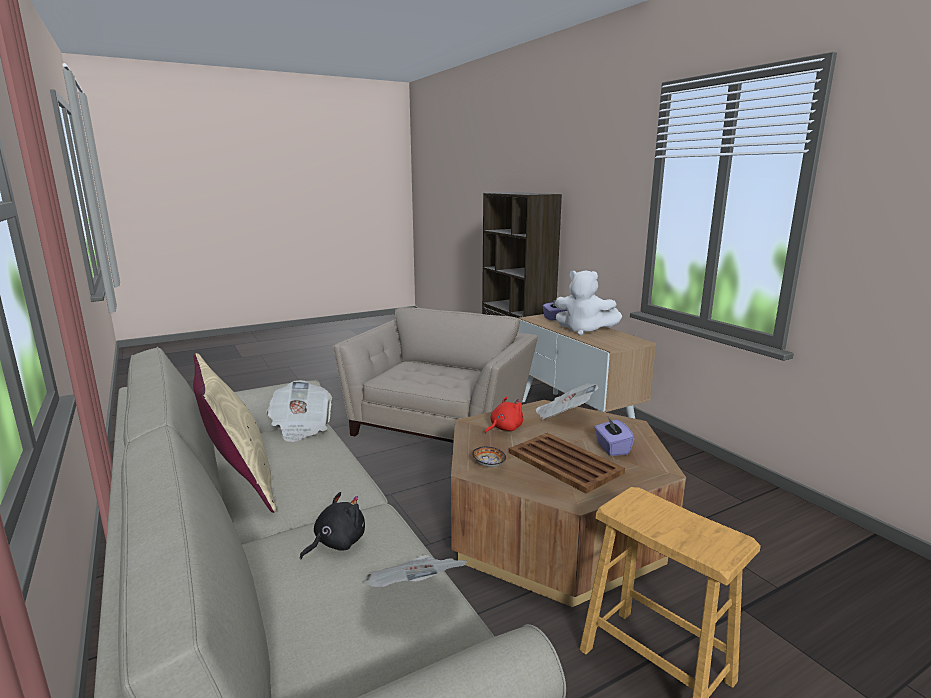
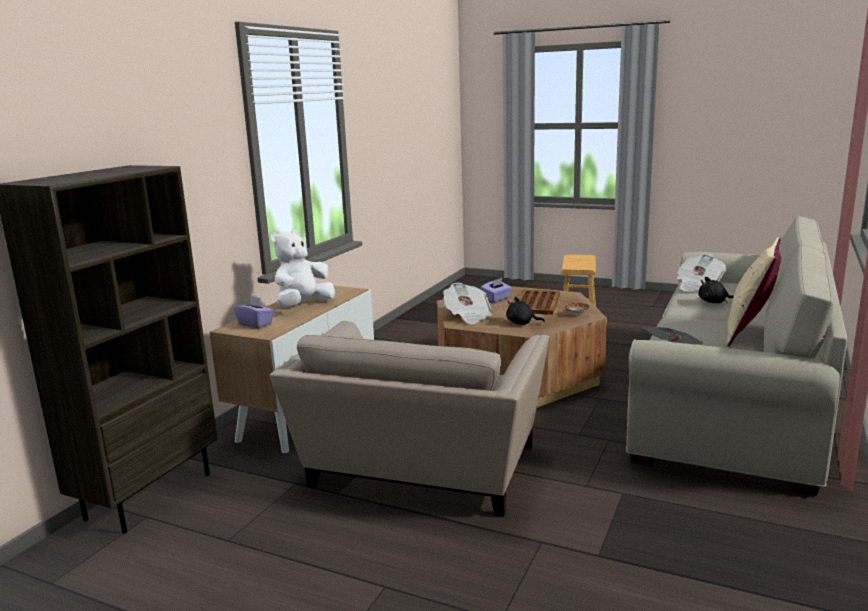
camera: 125 degrees left, 0 degrees up
(440, 425) = (420, 470): beige armchair -> beige armchair turned 60 degrees counterclockwise
(504, 428) = (522, 323): red plush toy -> black plush toy
(584, 330) = (303, 306): white plush toy -> white plush toy turned 135 degrees counterclockwise

